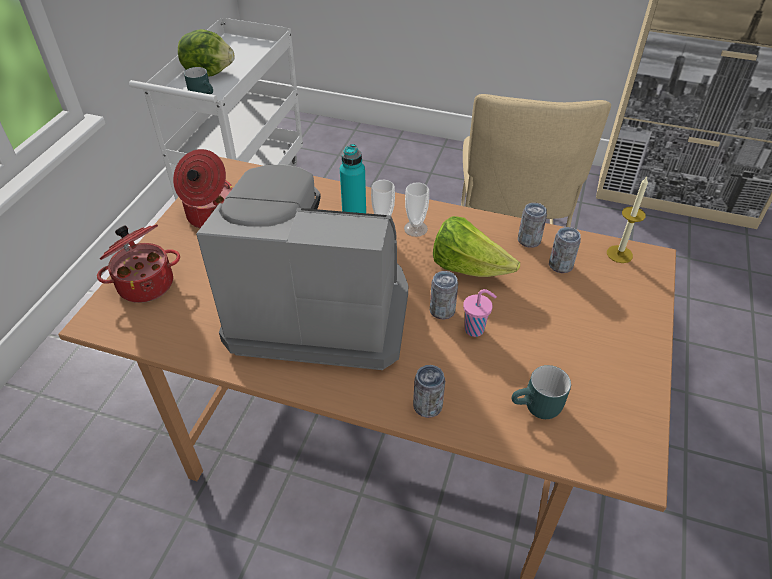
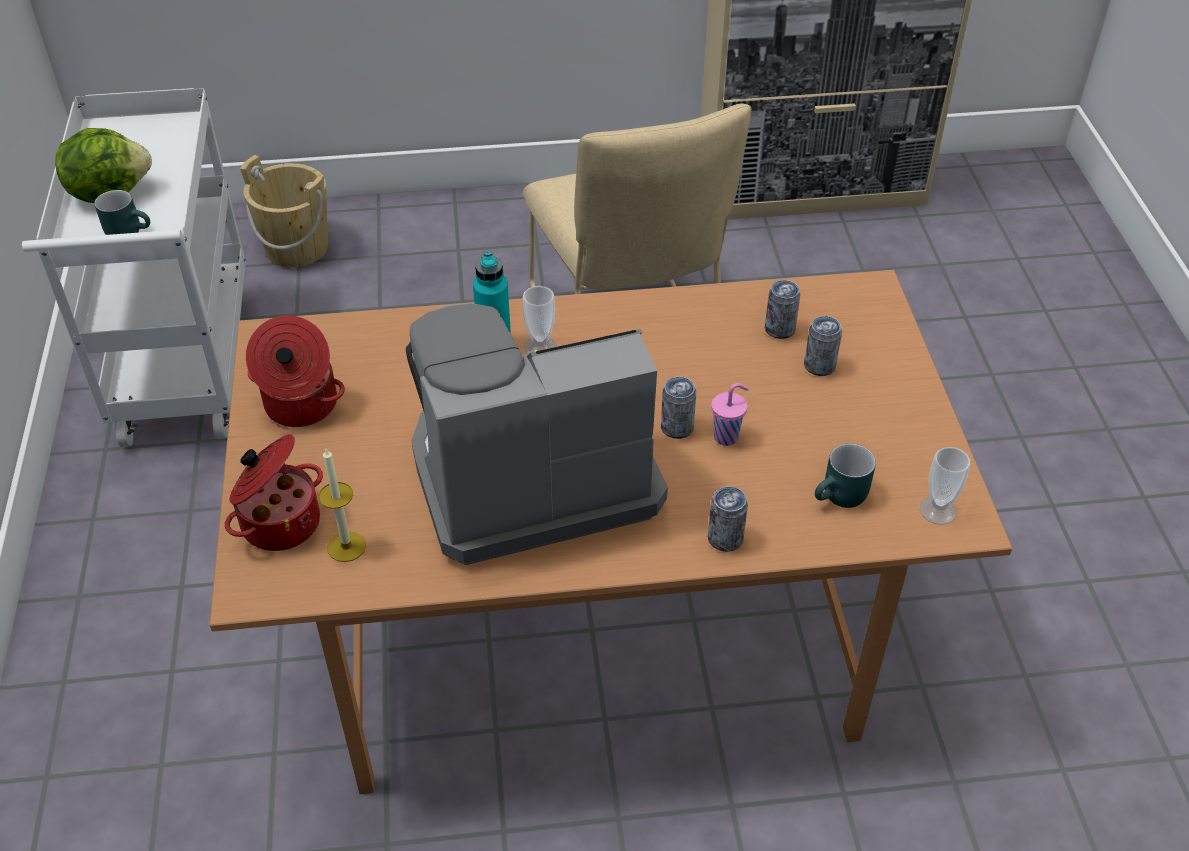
camera: 25 degrees left, 0 degrees up
(341, 147) = (296, 247): none -> beige bucket
(415, 228) = (583, 338): cup -> cup (938, 510)
(468, 268) = (676, 367): lettuce -> none
(529, 240) = (727, 310): can -> can (819, 366)
(619, 254) = (837, 295): candle -> candle (346, 546)

